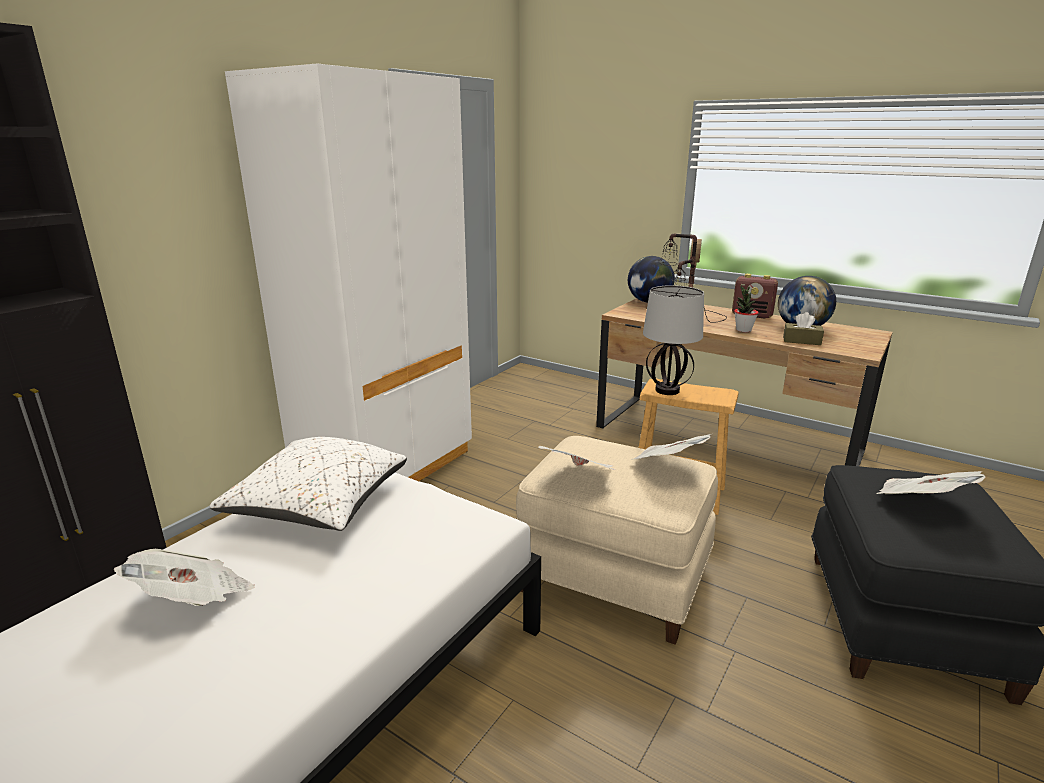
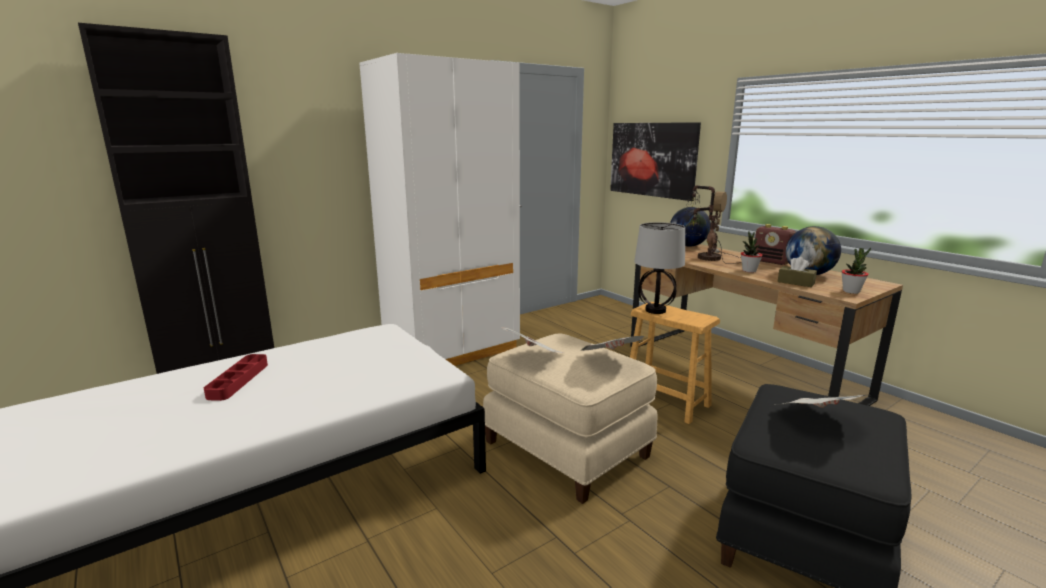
camera: 20 degrees right, 5 degrees down
(195, 599) = (238, 380): newspaper -> red tray
(318, 505) = (347, 346): white pillow -> none
(585, 197) = (652, 159): none -> picture
(860, 346) = (851, 291): none -> potted plant

